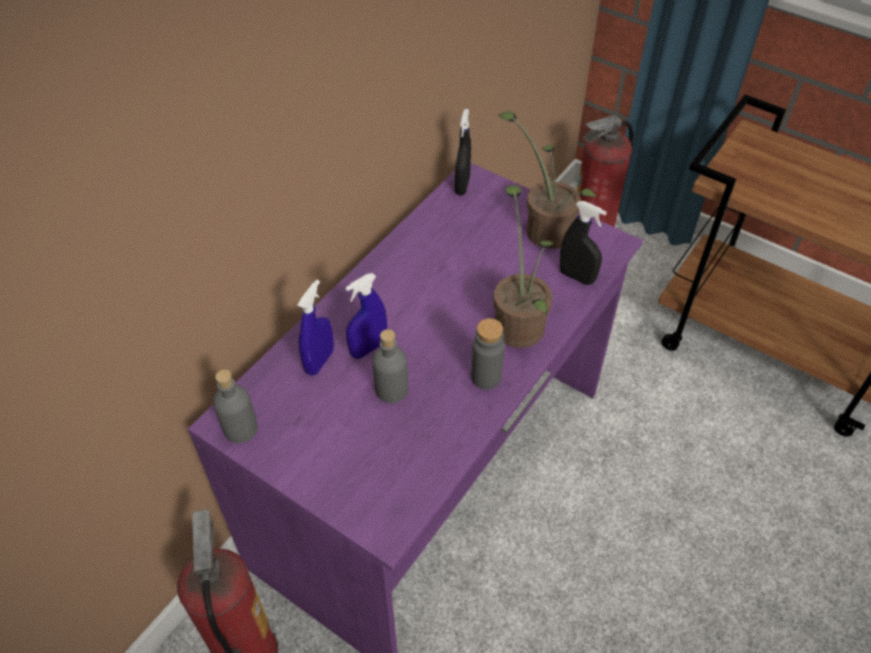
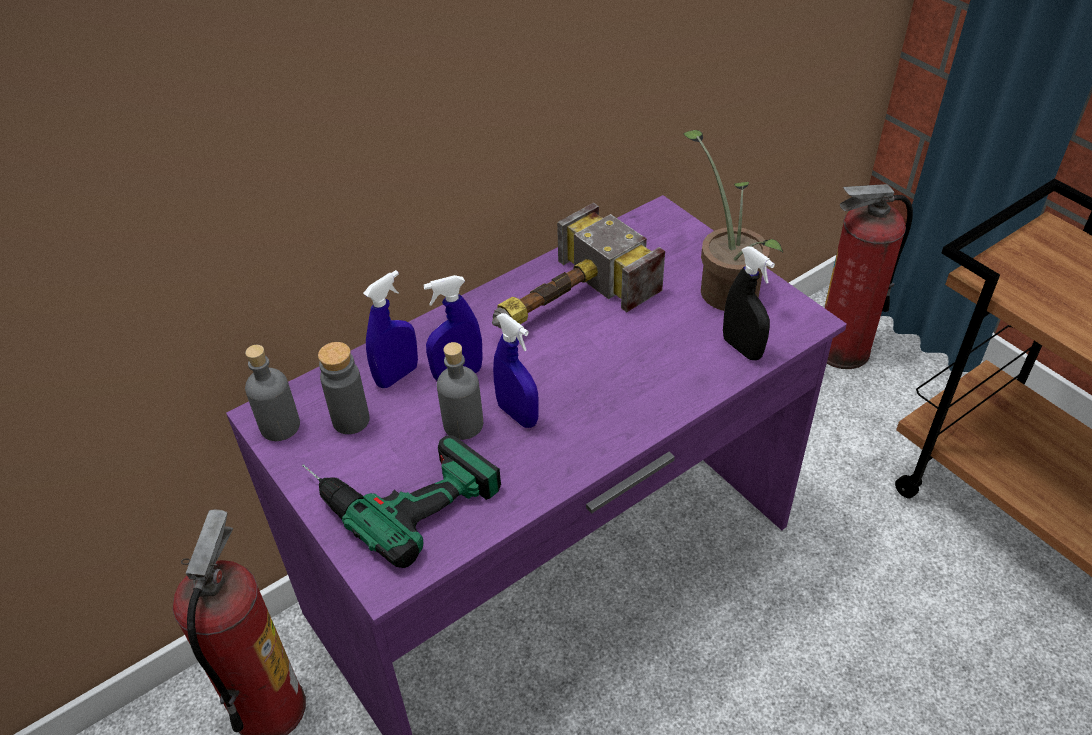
camera: 20 degrees right, 5 degrees down
(362, 455) = (397, 488): none -> power drill
(426, 269) = (563, 303): none -> hammer
(431, 371) = (517, 415): none -> blue spray bottle
(462, 185) = (646, 221): black spray bottle -> none
(486, 377) = (579, 437): grey bottle -> grey bottle (351, 420)
(519, 321) = (648, 383): potted plant -> none

